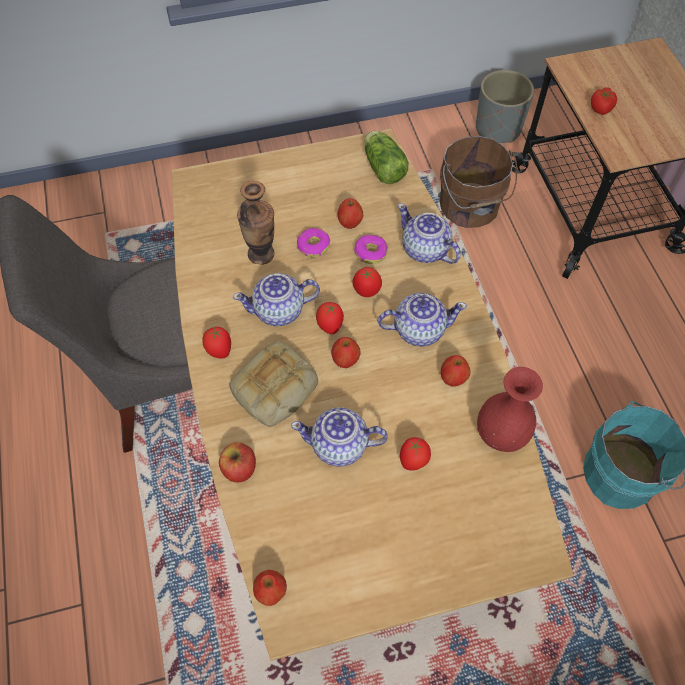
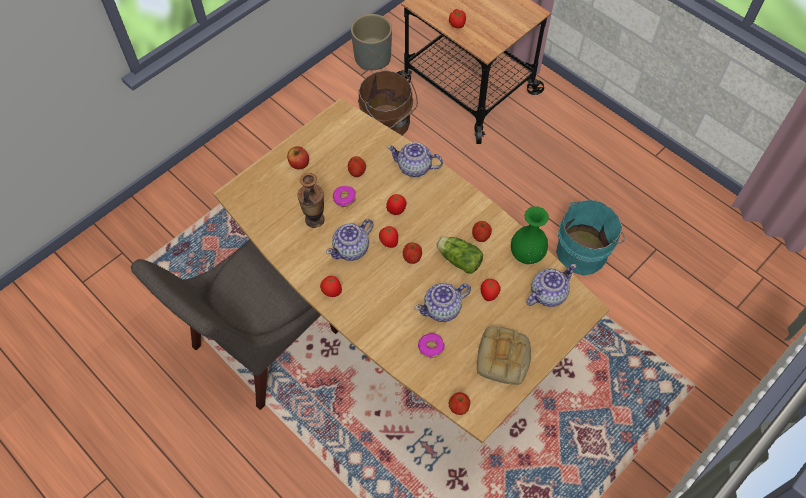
camera: 30 degrees left, 0 degrees up
(239, 468) = (393, 353): apple -> apple (299, 164)
(274, 389) = (382, 297): bread -> bread (503, 359)
(370, 252) = (383, 185): donut -> donut (431, 347)
(382, 166) = (352, 126): lettuce -> lettuce (458, 259)
(418, 329) = (442, 218): teapot -> teapot (547, 294)
(501, 434) = (527, 254): red vase -> green vase

